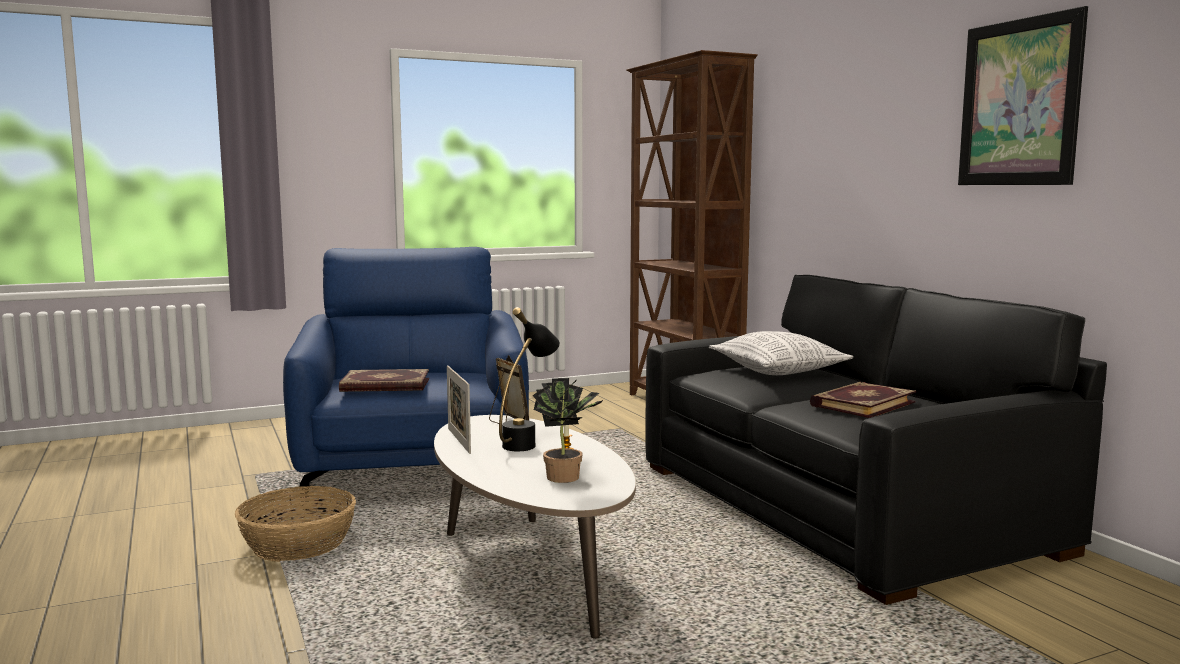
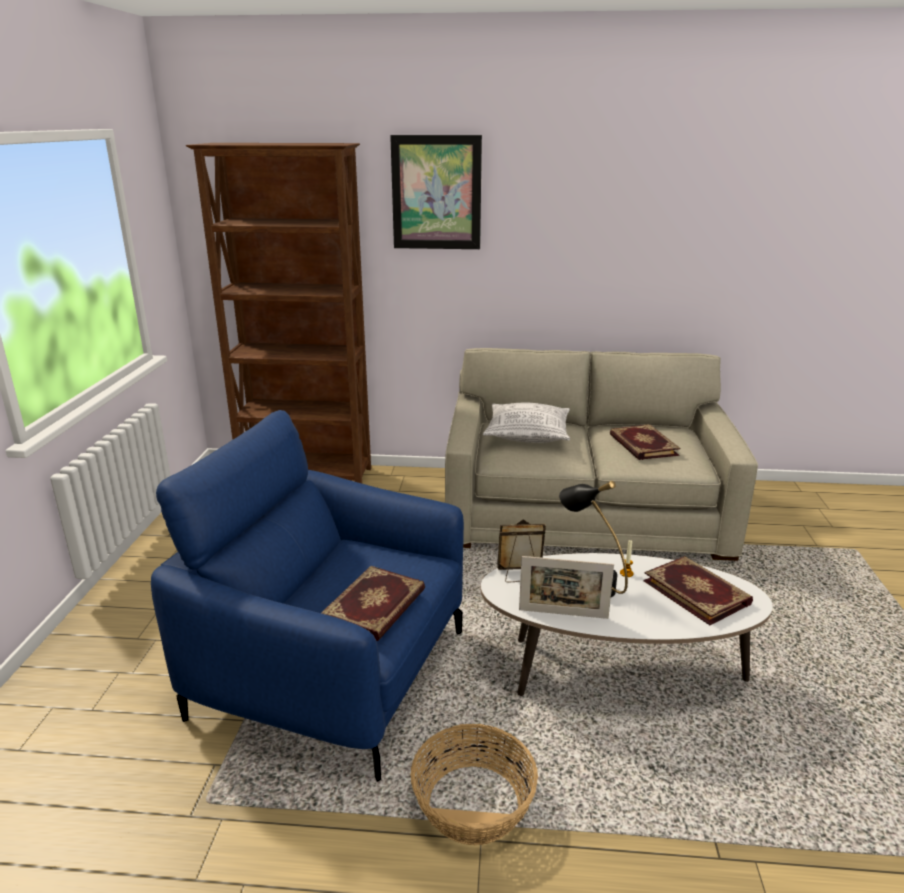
camera: 60 degrees left, 15 degrees up
(568, 477) = (697, 592): potted plant -> book
(841, 507) = (584, 511): black sofa -> beige sofa
(1019, 103) = (651, 217): picture -> picture (436, 193)

